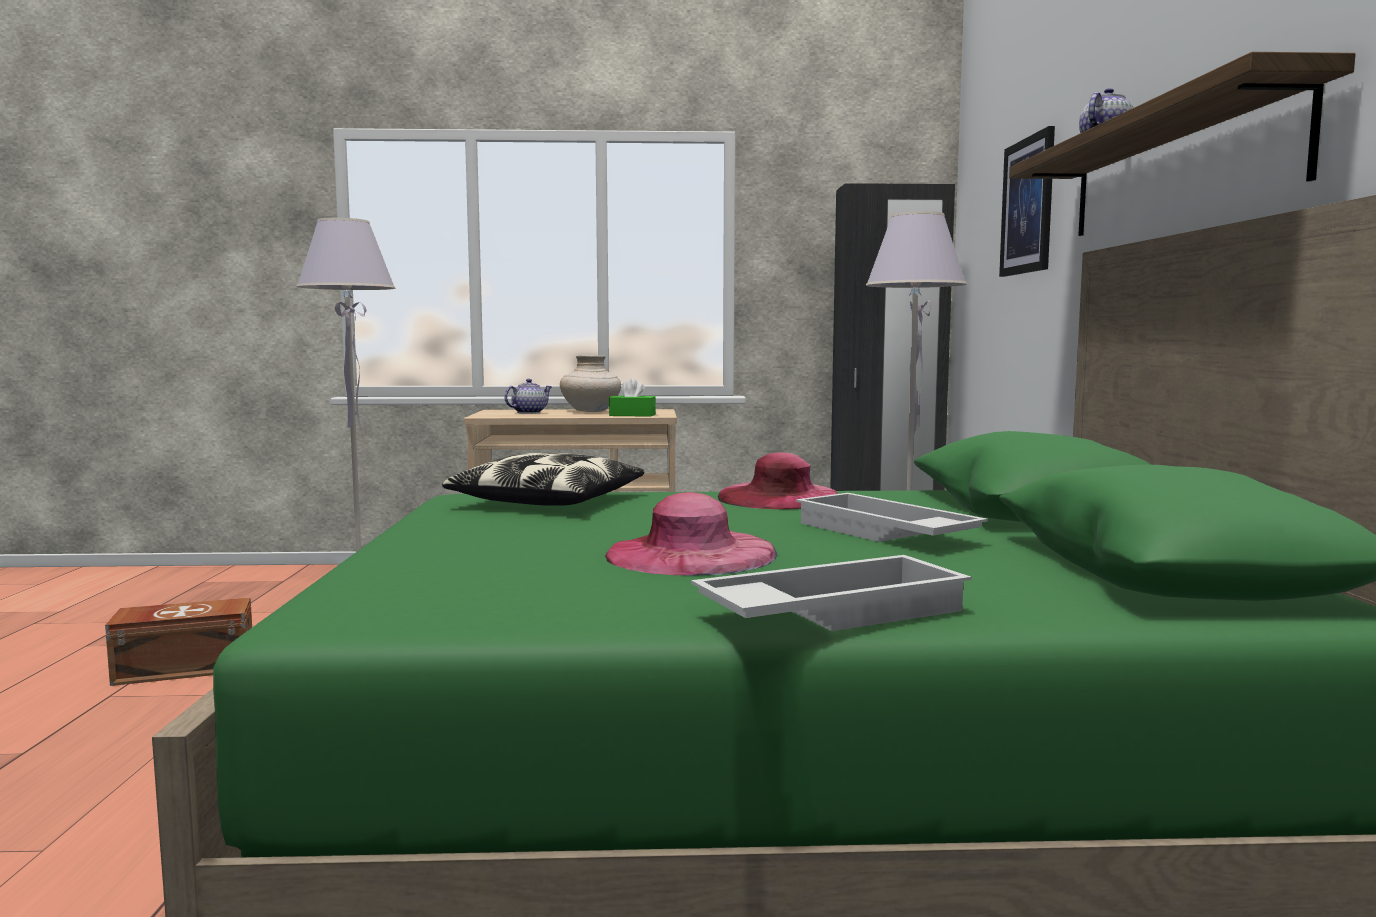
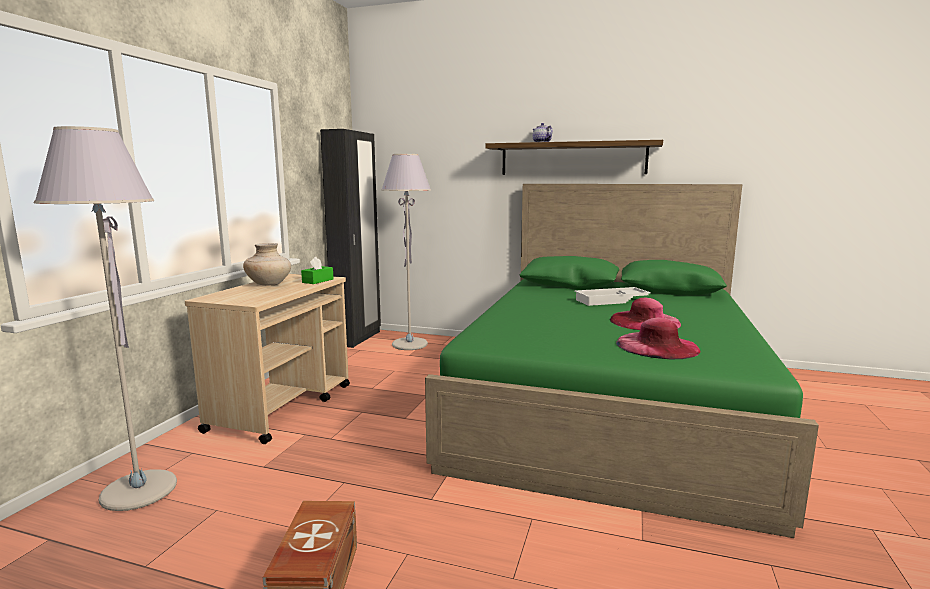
camera: 70 degrees left, 5 degrees up
(529, 412) = (248, 294): teapot -> none
(548, 501) = (508, 329): pillow -> none
(780, 497) = (526, 301): pink hat -> pink hat (657, 346)
(831, 612) = (728, 318): white tray -> none
(1028, 206) = (449, 155): picture -> none

